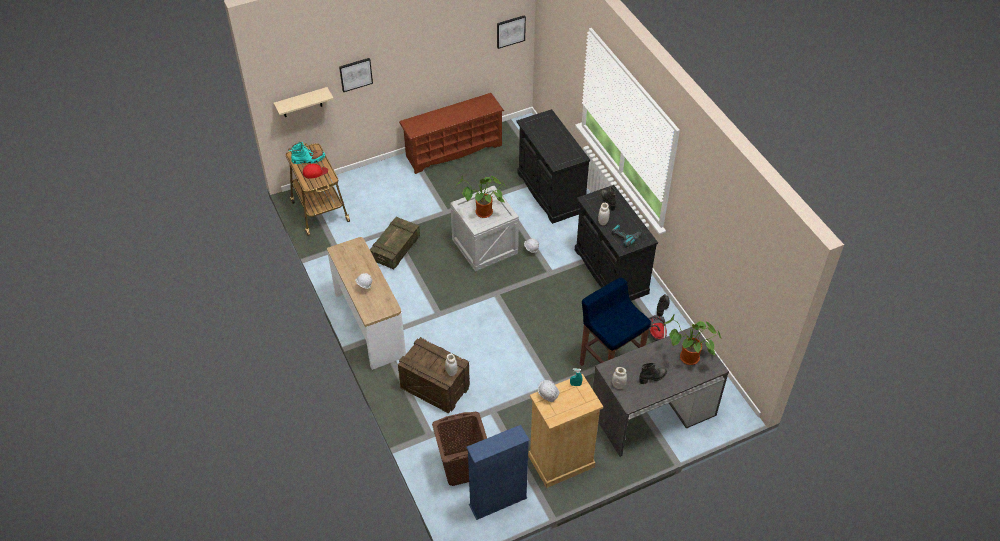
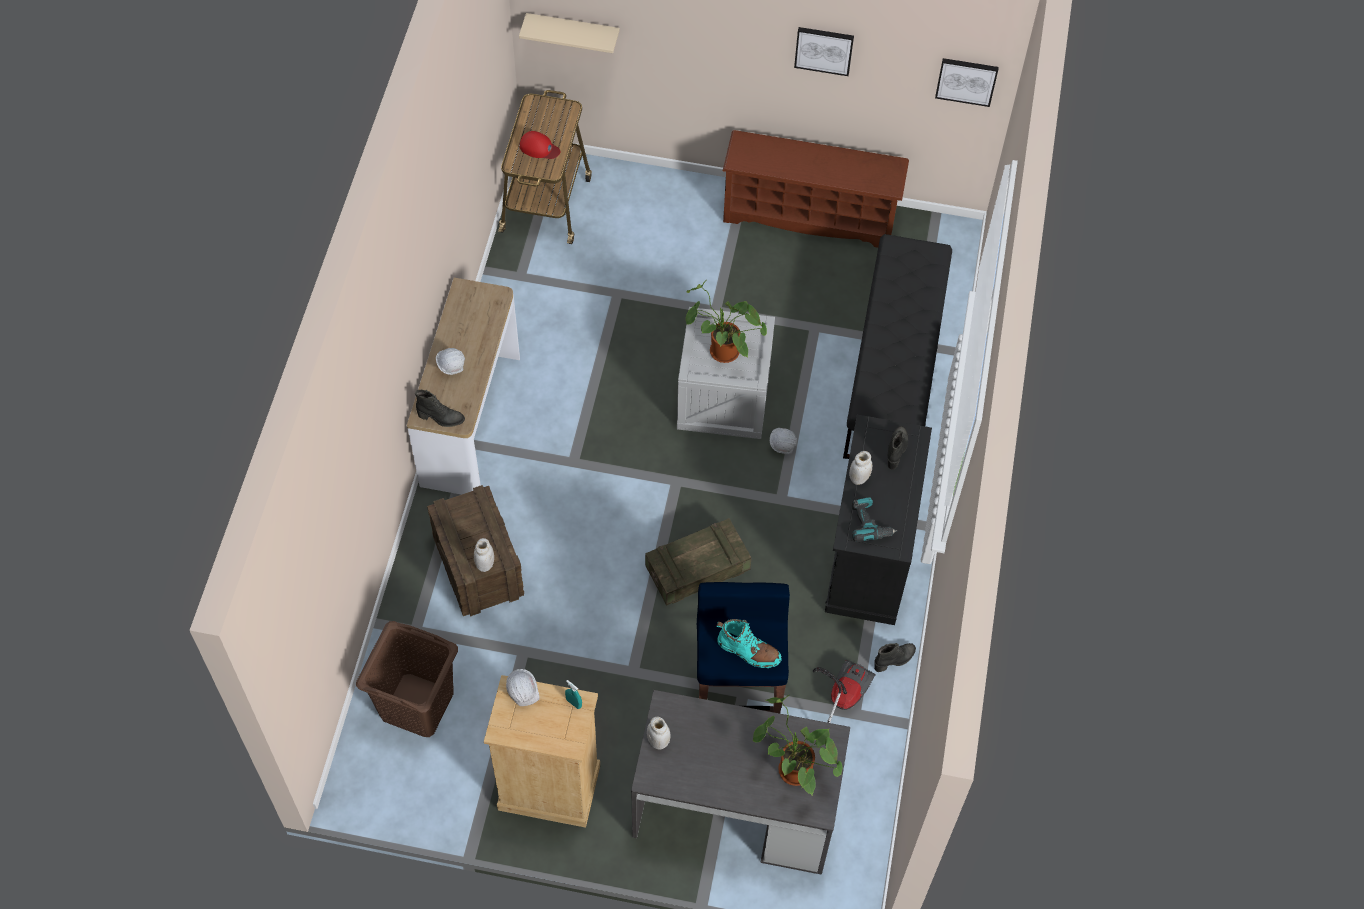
camera: 35 degrees right, 10 degrees up
(308, 159) = (546, 122): turquoise boot -> turquoise boot (748, 651)
(355, 74) = (671, 30): picture -> picture (824, 50)
(395, 249) = (598, 325): crate -> crate (697, 569)
(498, 501) = (421, 784): blue bookcase -> none
(550, 192) = (893, 370): black cabinet -> black bench
(652, 377) = (716, 763): black boot -> black boot (441, 418)

